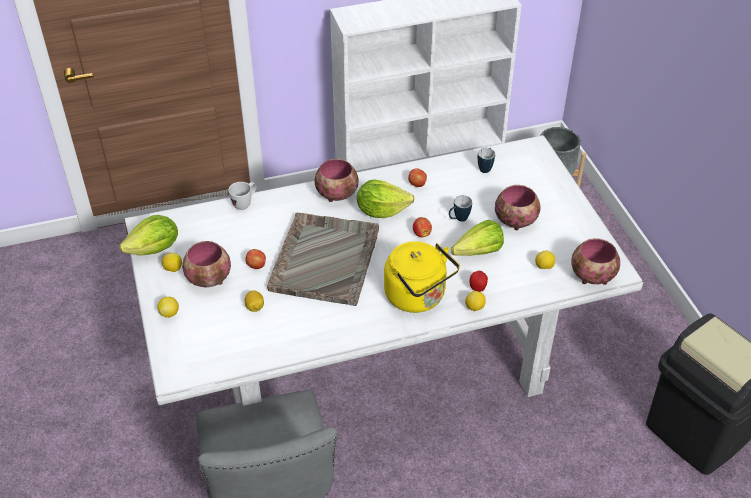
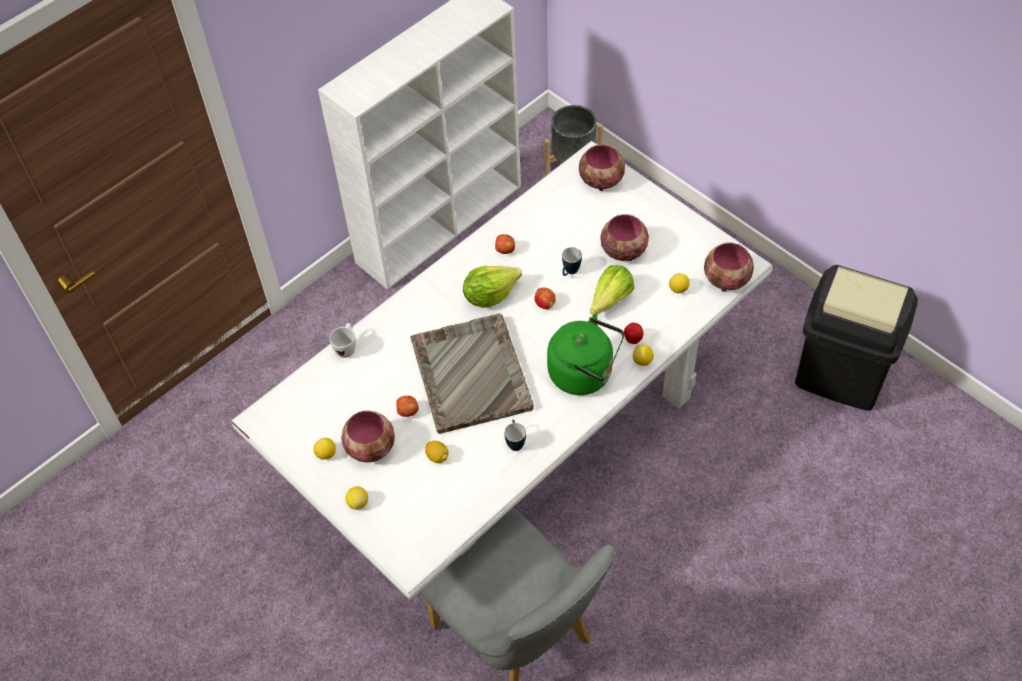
camera: 25 degrees left, 10 degrees up
(155, 249) = (291, 441): lettuce -> none
(338, 194) = (434, 295): bowl -> bowl (602, 180)
(418, 297) = (584, 374): yellow kettle -> green kettle
(485, 168) = (559, 202): mug -> mug (515, 442)

